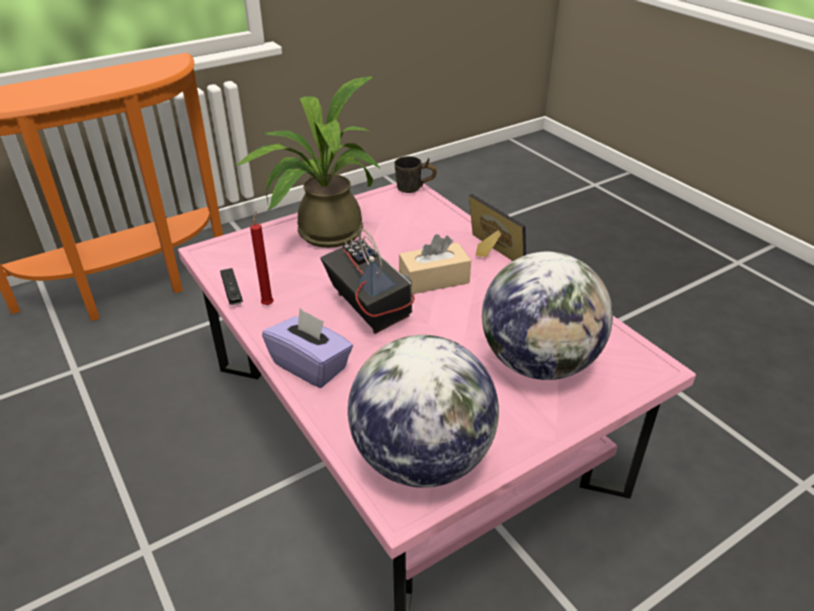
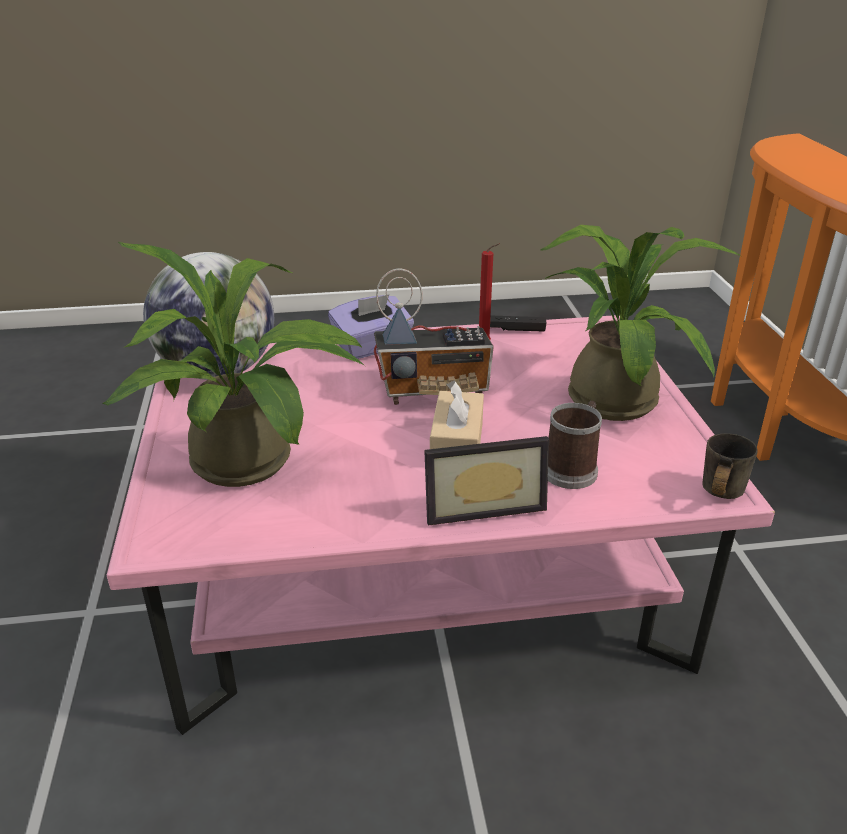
camera: 115 degrees right, 5 degrees down
(424, 234) = (572, 469): none -> mug
(539, 363) = (251, 466): globe -> potted plant

